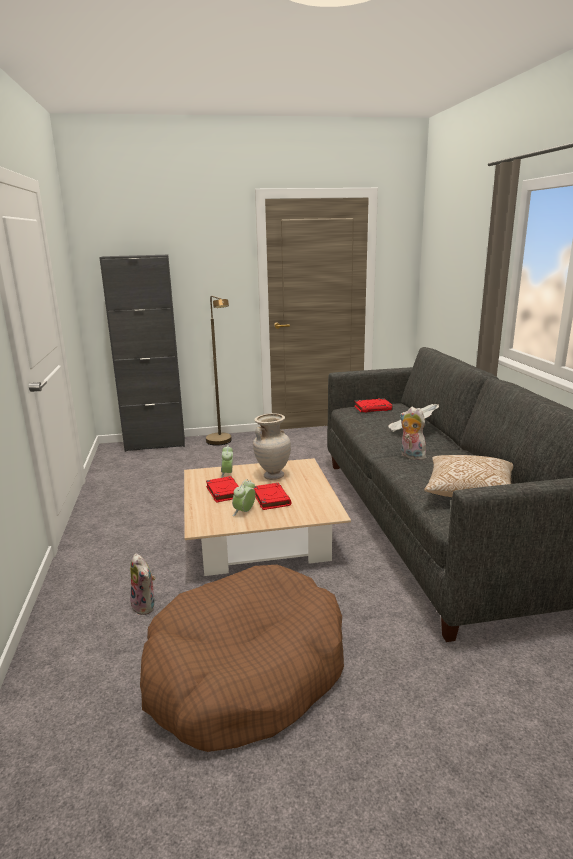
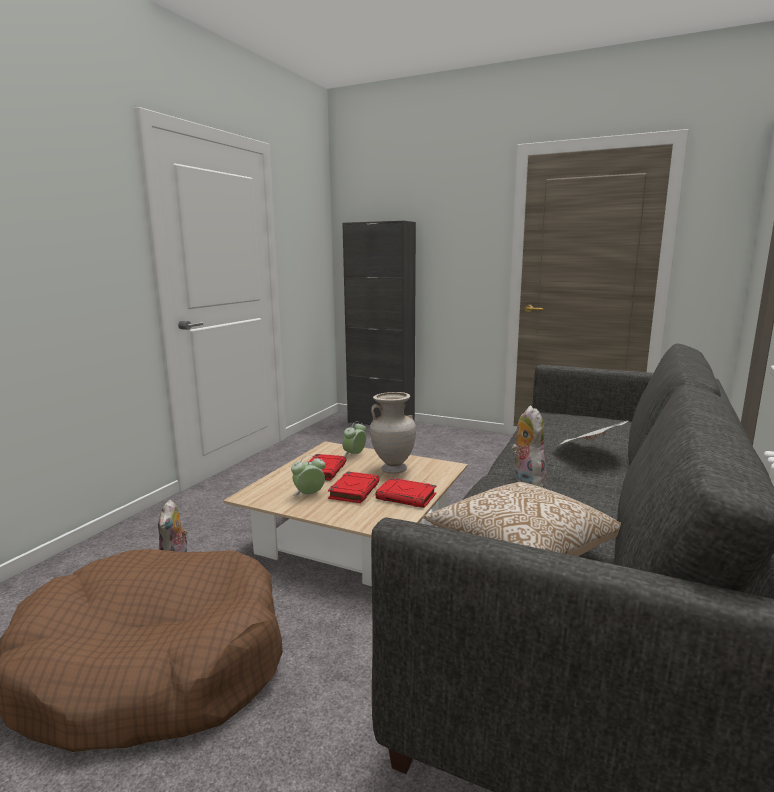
camera: 35 degrees right, 5 degrees down
(221, 443) = (442, 435): brown floor lamp -> none
(373, 408) = (575, 418): red book -> red book (407, 497)

